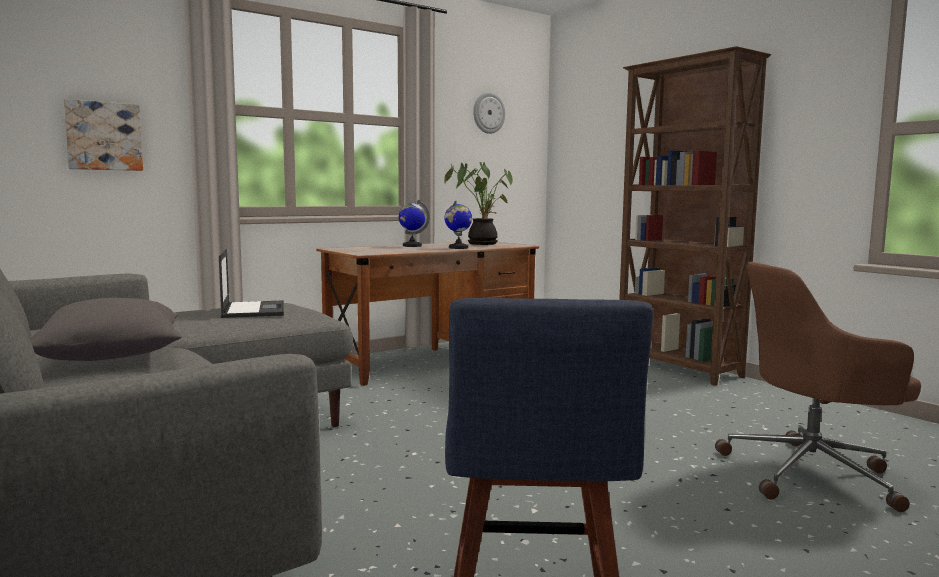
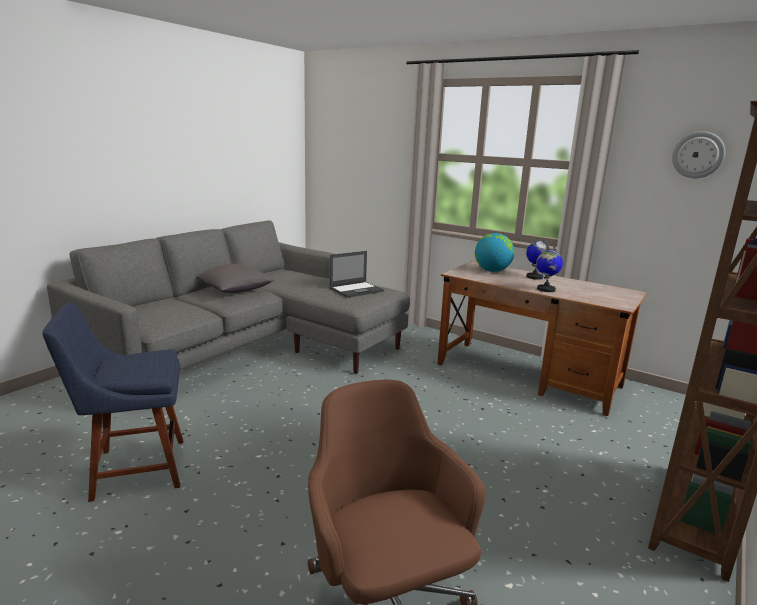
camera: 70 degrees right, 10 degrees up
(103, 136) = (377, 174): picture -> none
(371, 248) = (492, 271): none -> globe
(481, 243) = (605, 292): potted plant -> none

